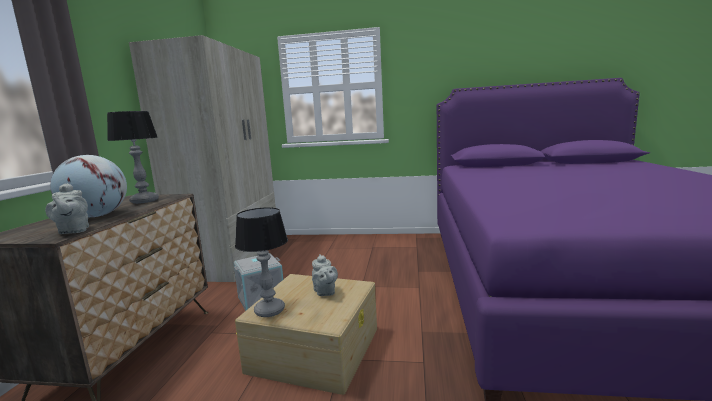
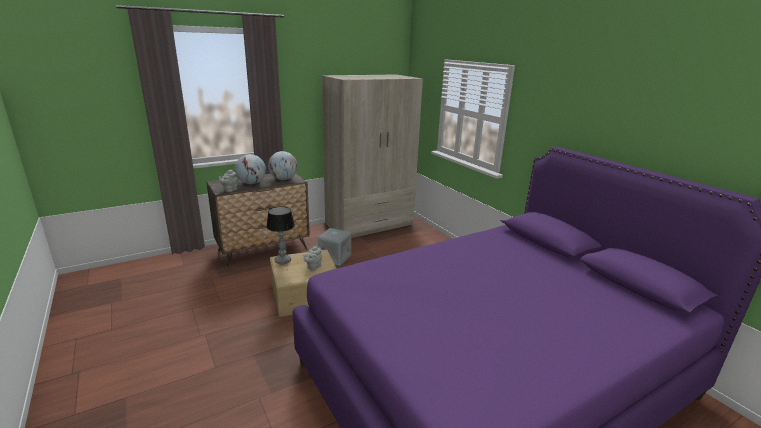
camera: 50 degrees right, 10 degrees up
(145, 201) = (283, 179): table lamp -> globe

